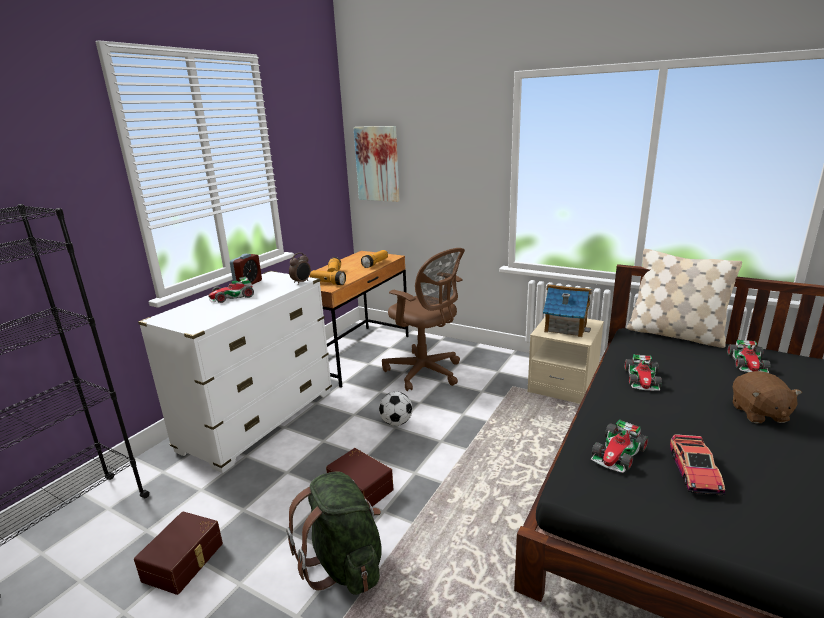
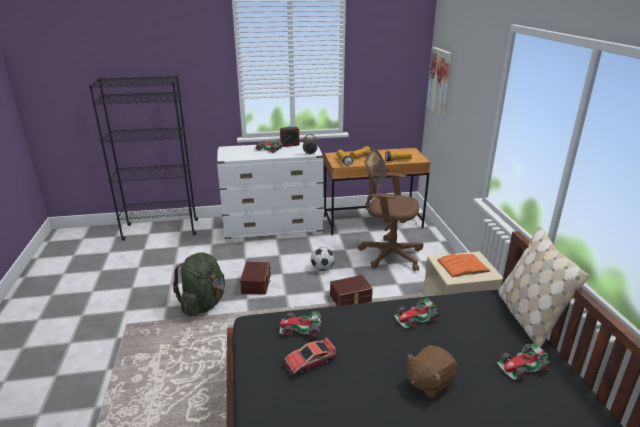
camera: 50 degrees right, 5 degrees up
(185, 562) = (170, 265): brown storage box -> brown storage box (351, 299)
(425, 372) = (388, 254): brown office chair -> brown office chair turned 105 degrees clockwise
(565, 327) = (463, 265): toy house -> orange book

